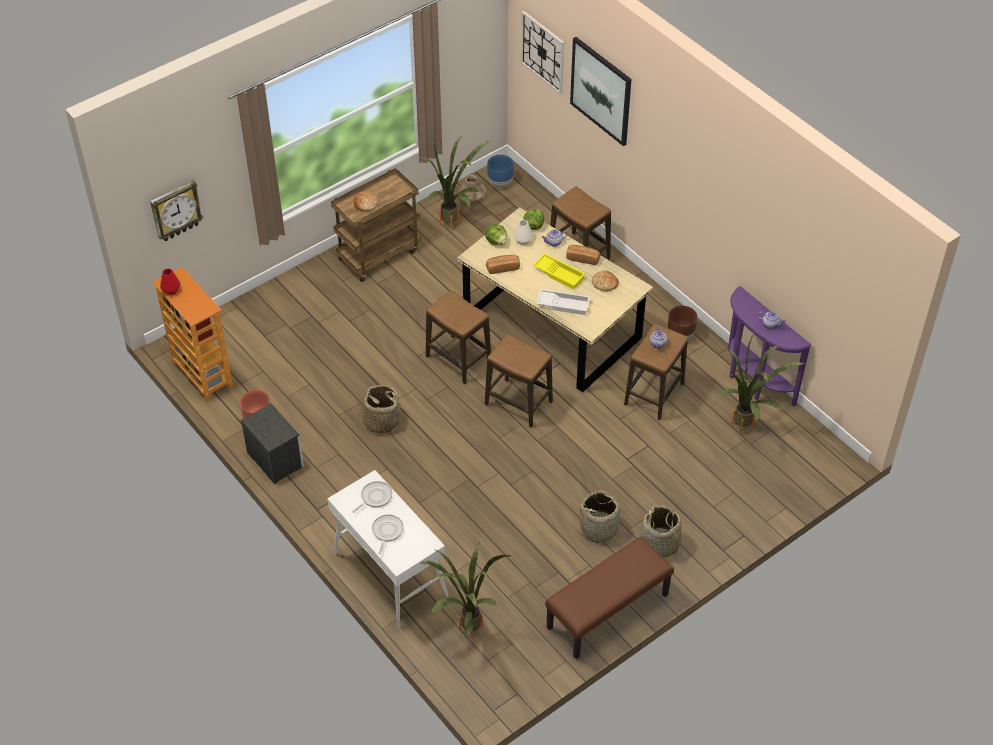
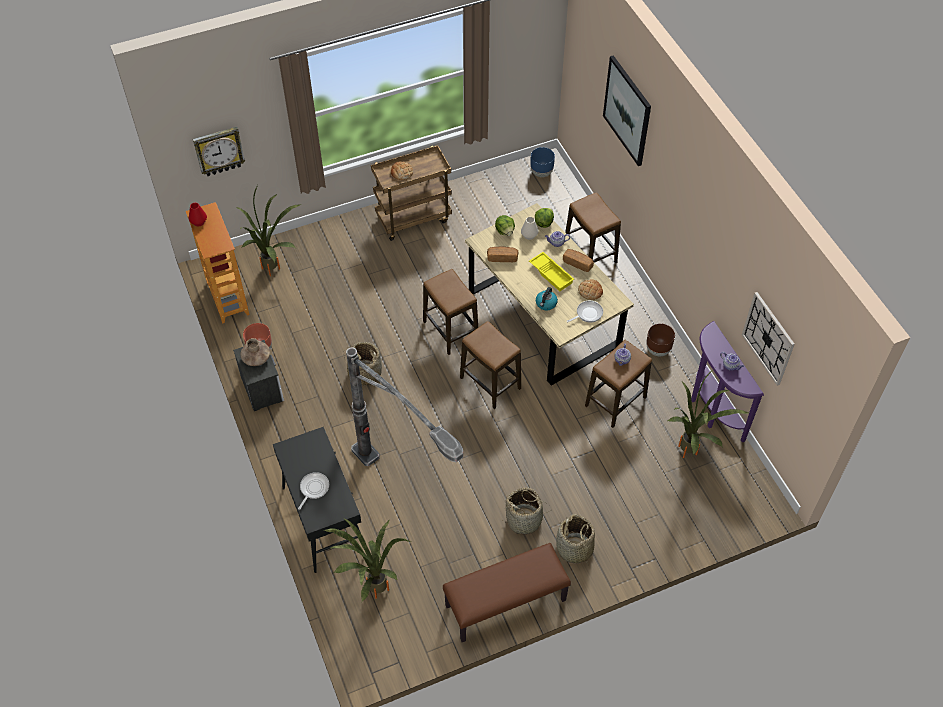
camera: 15 degrees right, 5 degrees up
(375, 497) = (314, 453): frying pan -> frying pan (587, 313)
(389, 574) = (324, 519): white console table -> black console table
(453, 226) = (487, 205): potted plant -> potted plant (273, 272)
(471, 534) = (407, 499): none -> floor lamp
(472, 196) = (512, 181): brown vase -> brown vase (256, 358)
(543, 52) = (588, 63): wall clock -> wall clock (768, 338)
(564, 304) = (546, 304): white tray -> kettle

